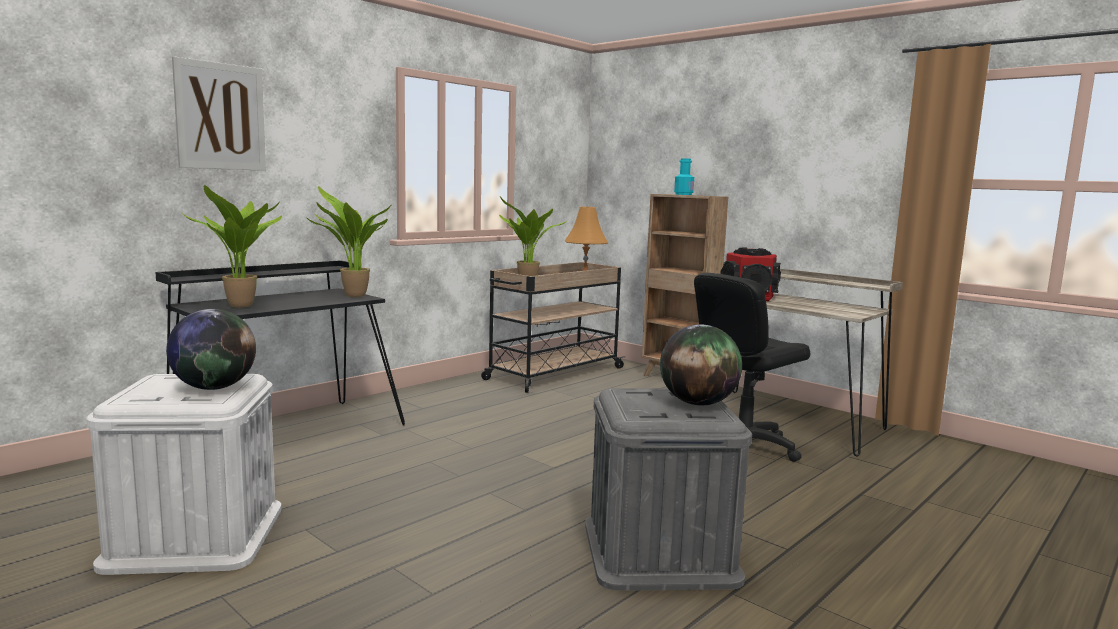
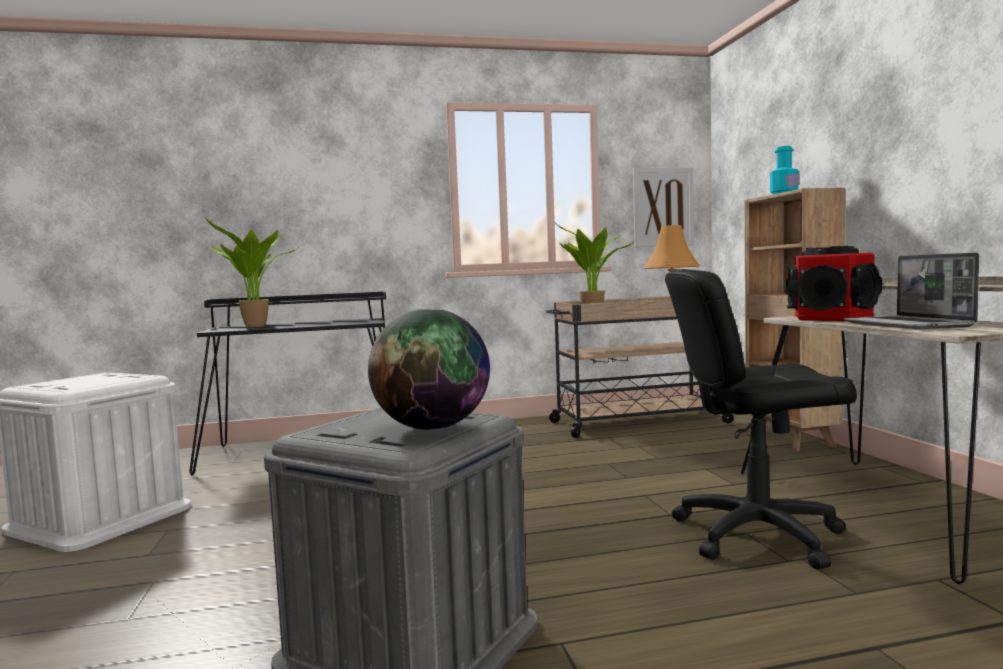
camera: 35 degrees right, 5 degrees down
(214, 388) = (97, 381): globe -> none
(220, 116) = (269, 166): picture -> picture (663, 207)
(352, 296) = (364, 321): potted plant -> none
(812, 306) = (908, 325): none -> laptop

